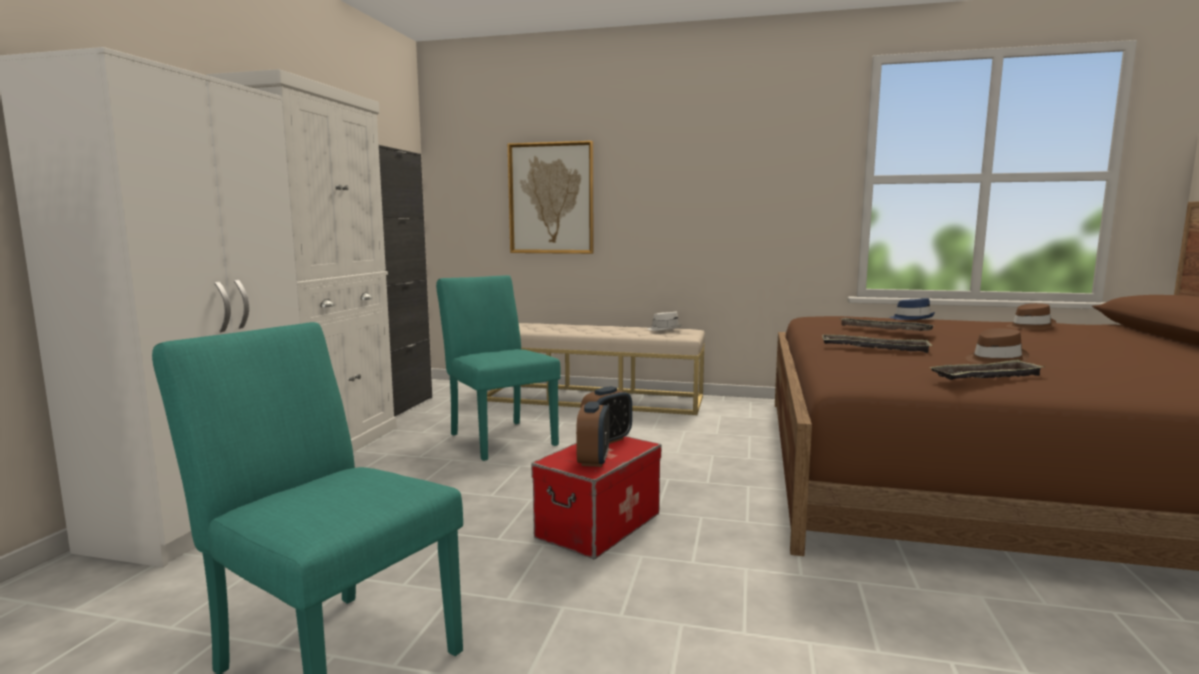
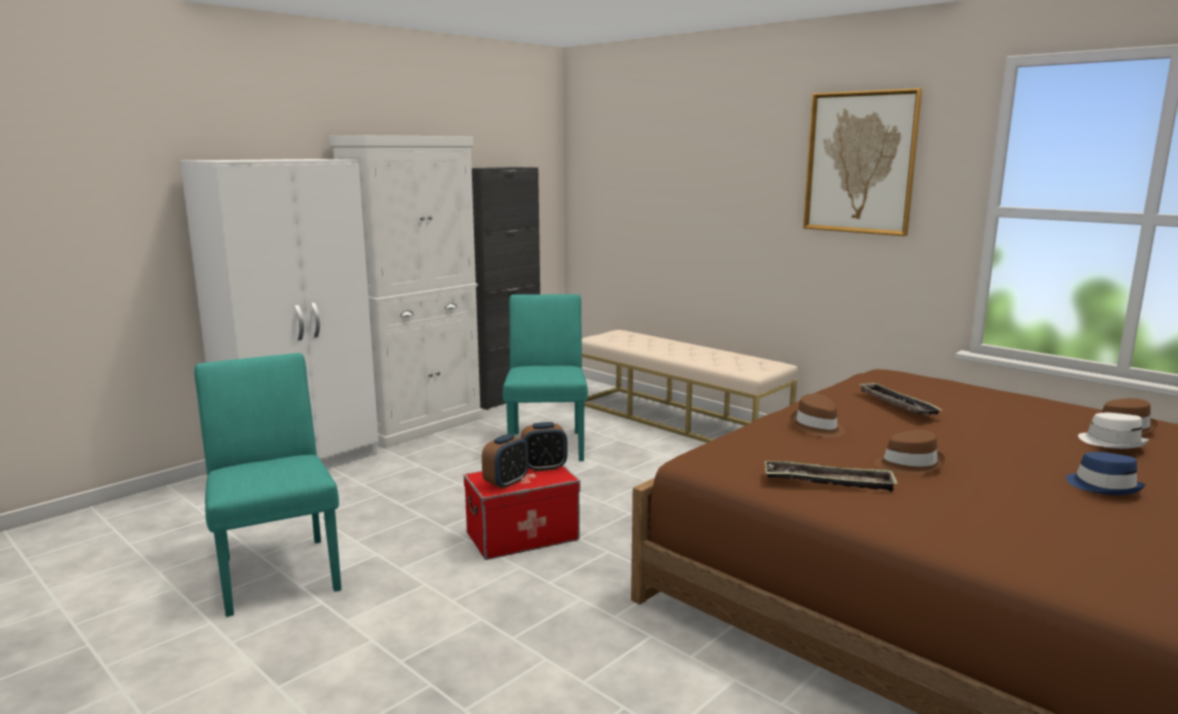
camera: 30 degrees right, 5 degrees up
(551, 198) = (665, 208): picture -> picture (860, 163)
(664, 329) = (750, 359): white hat -> white hat (1112, 442)
(874, 348) = (817, 427): tray -> brown hat
(912, 318) = (994, 392): blue hat -> blue hat (1103, 486)

